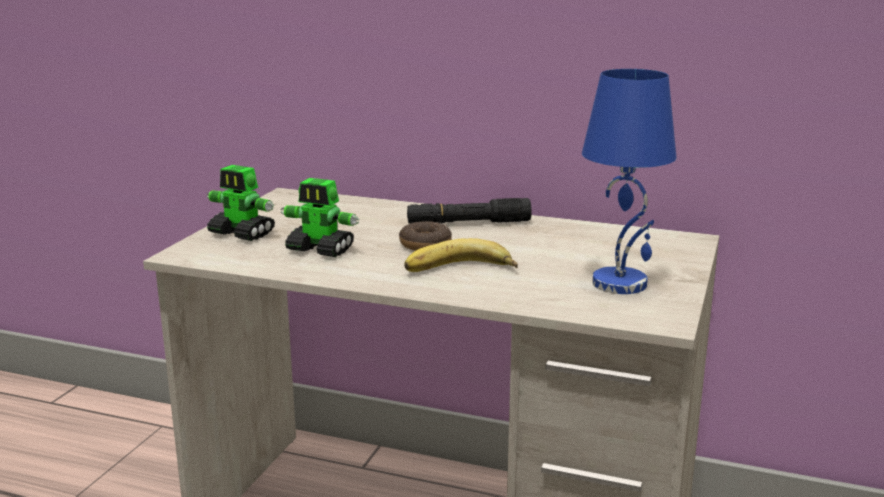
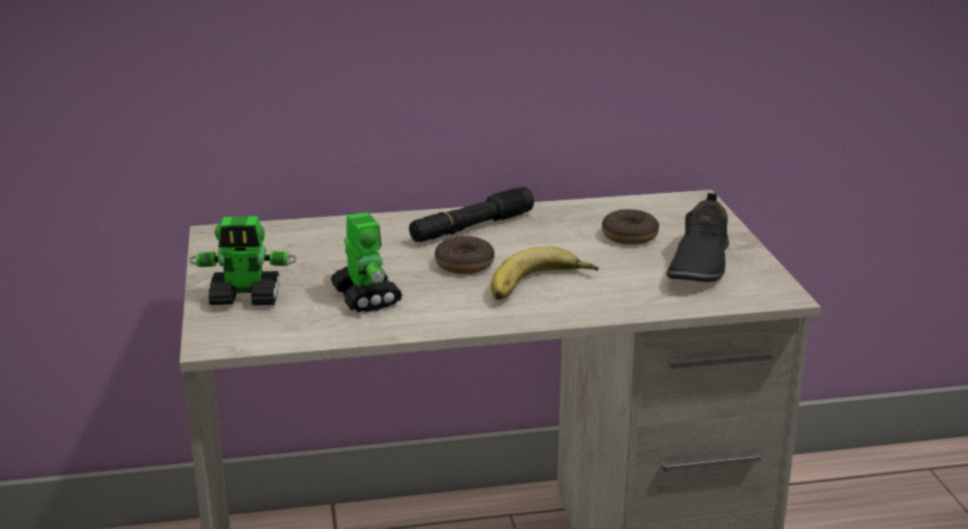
camera: 30 degrees left, 5 degrees up
(321, 250) = (366, 297): toy robot -> toy robot turned 105 degrees counterclockwise
(590, 252) = (629, 235): none -> donut
(621, 283) = (698, 264): blue table lamp -> black shoe

